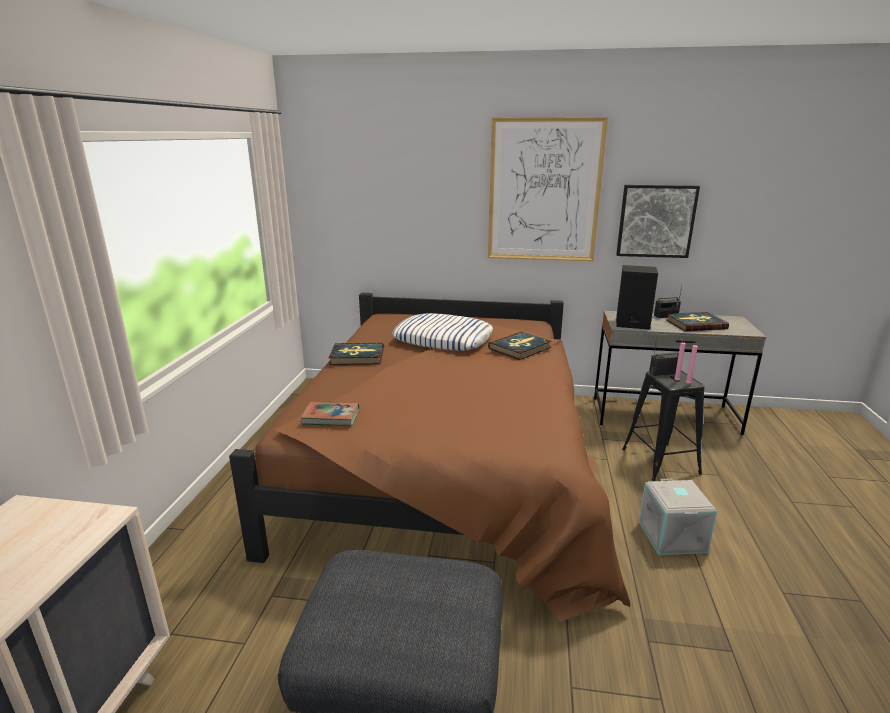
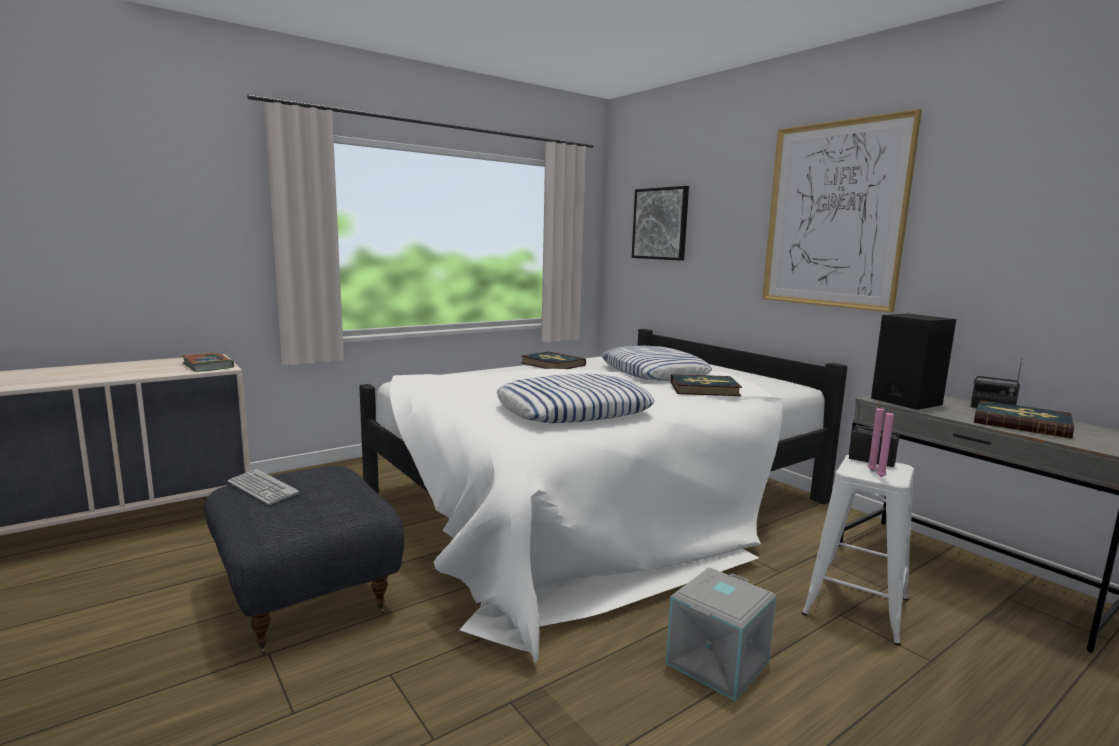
camera: 45 degrees right, 10 degrees down
(331, 417) = (435, 379): book -> book (208, 366)
(360, 622) = (262, 488): none -> keyboard
(448, 464) = (597, 503): brown bed -> white bed
(510, 406) = (573, 410): none -> pillow
(656, 221) = (995, 257): picture -> picture (660, 224)
(660, 461) = (856, 606): black stool -> white stool

